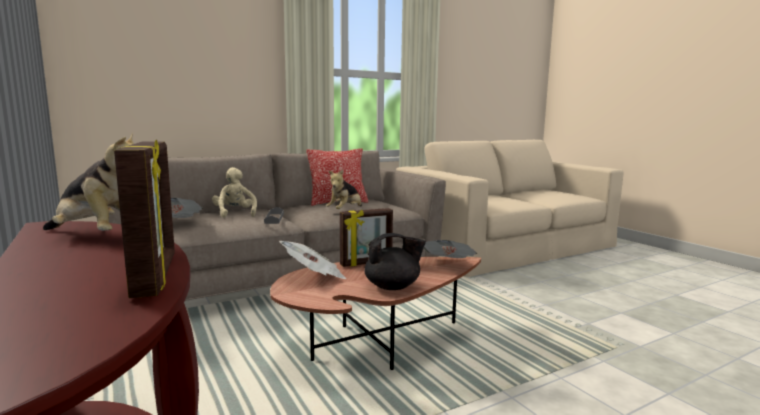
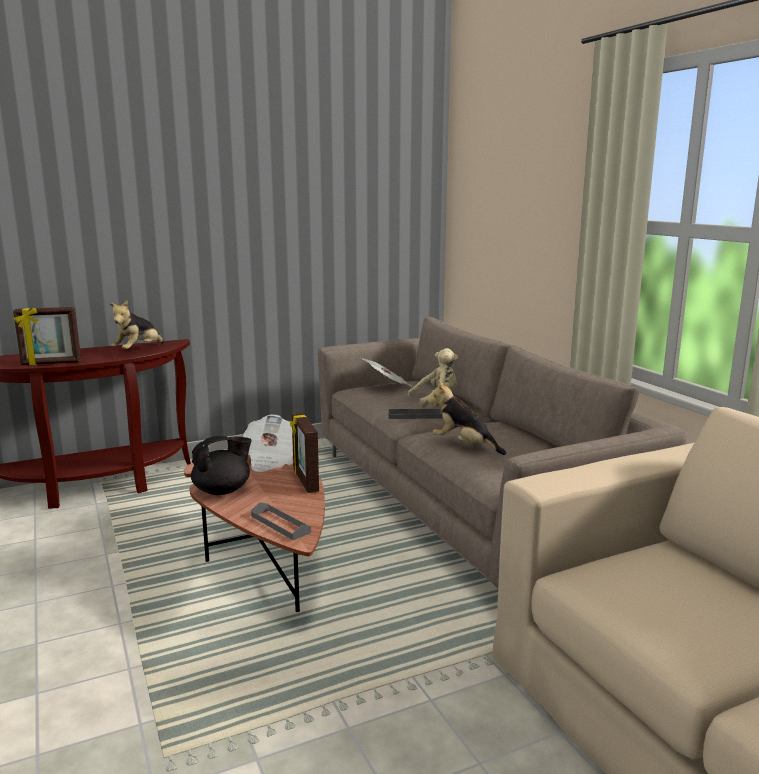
camera: 95 degrees right, 5 degrees up
(338, 202) = (530, 442): pillow -> none
(393, 287) = (223, 490): black teapot -> black teapot turned 120 degrees counterclockwise
(447, 265) = (280, 524): newspaper -> grey tray

